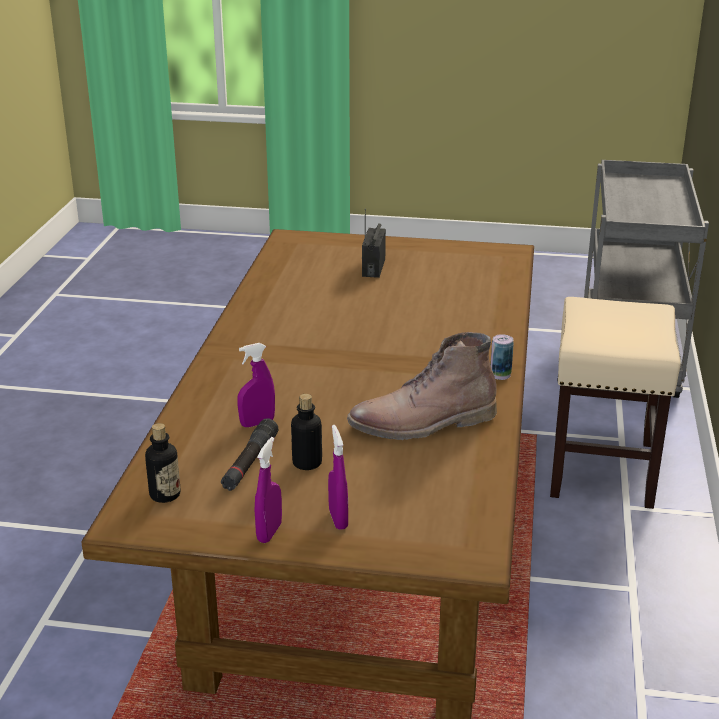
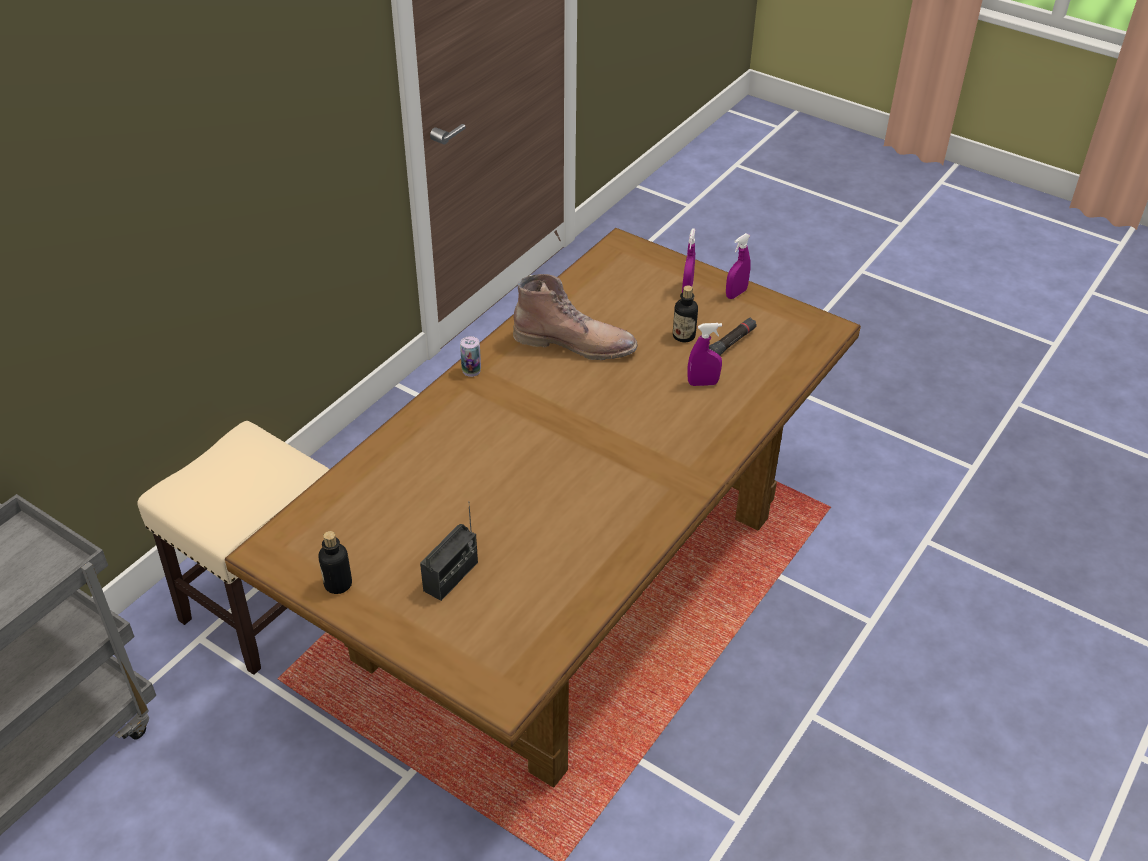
camera: 155 degrees left, 15 degrees up
(165, 495) = (796, 341): bottle -> bottle (338, 584)

